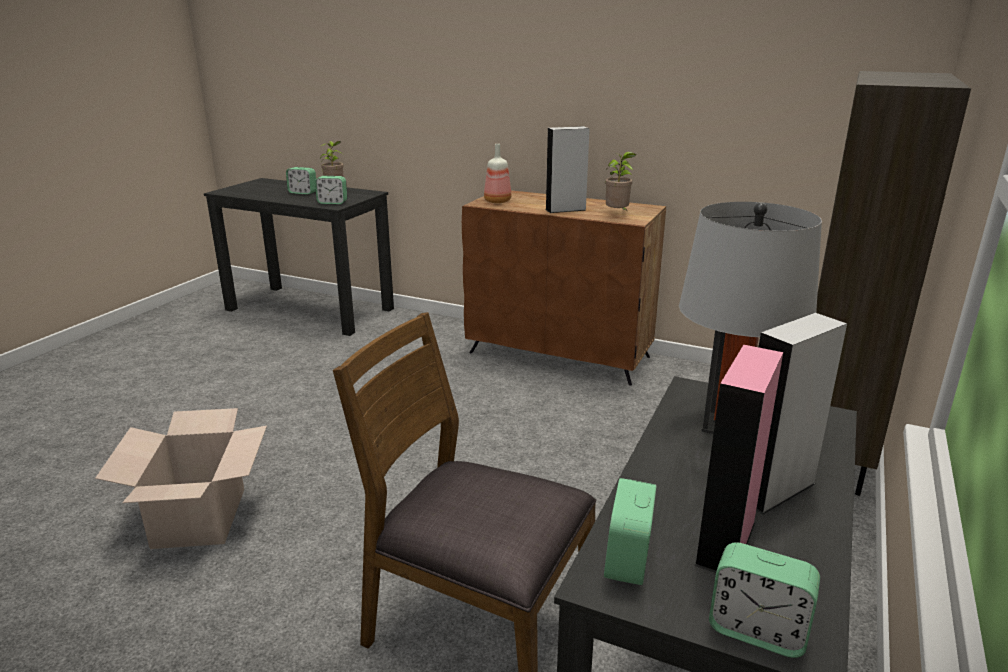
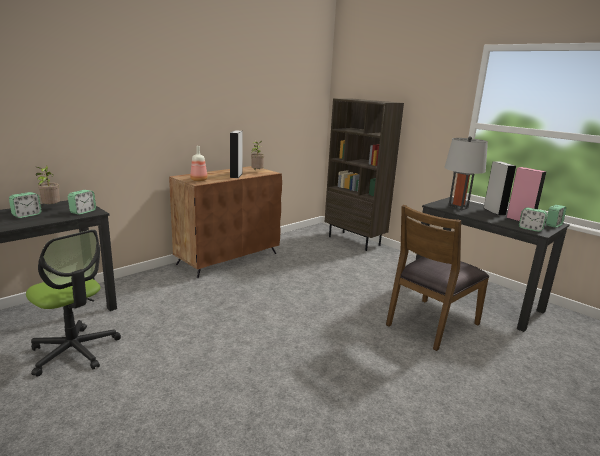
camera: 70 degrees left, 5 degrees down
(199, 517) = (319, 391): cardboard box -> none
(252, 346) = (74, 351): none -> office chair

